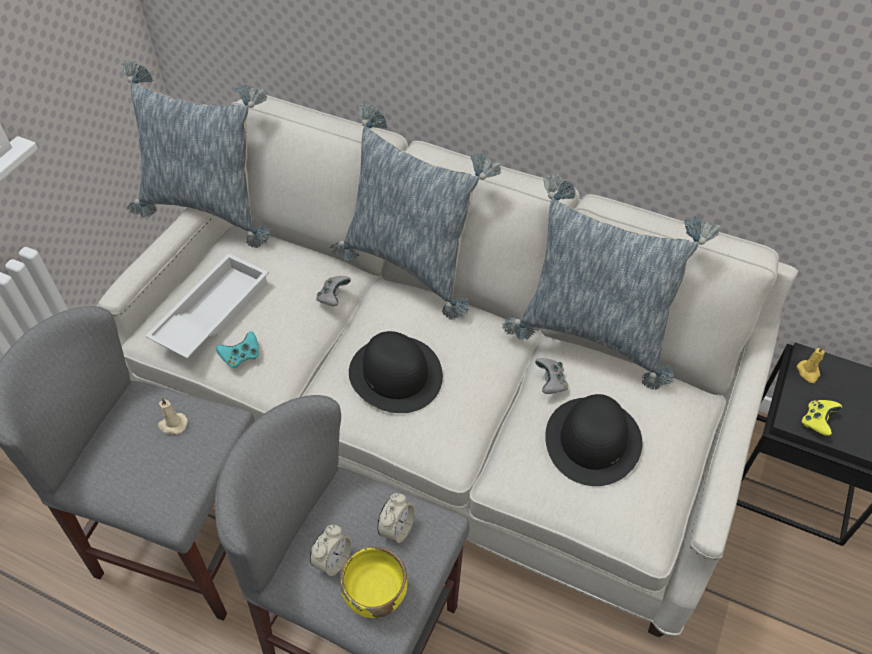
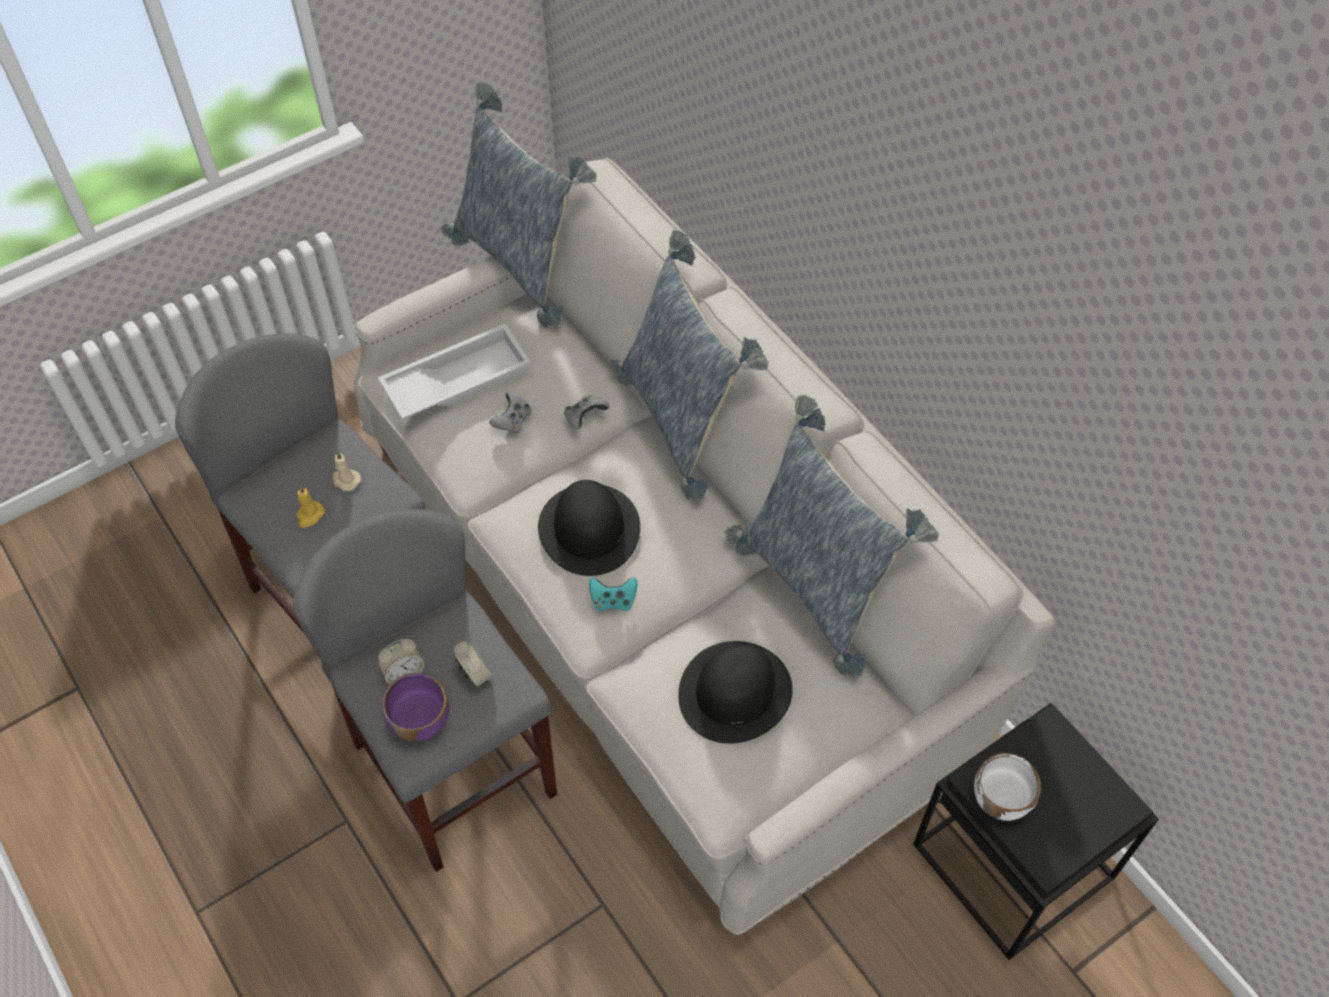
camera: 30 degrees right, 5 degrees up
(241, 357) = (457, 440): turquoise game controller -> turquoise game controller (613, 600)
(375, 593) = (420, 720): yellow bowl -> purple bowl
(397, 529) = (475, 675): alarm clock -> alarm clock turned 90 degrees counterclockwise
(551, 383) = (739, 614): grey game controller -> grey game controller (512, 421)
(808, 372) = (1038, 744): yellow candle -> yellow candle (310, 515)
(817, 421) = (1001, 798): yellow game controller -> white bowl

